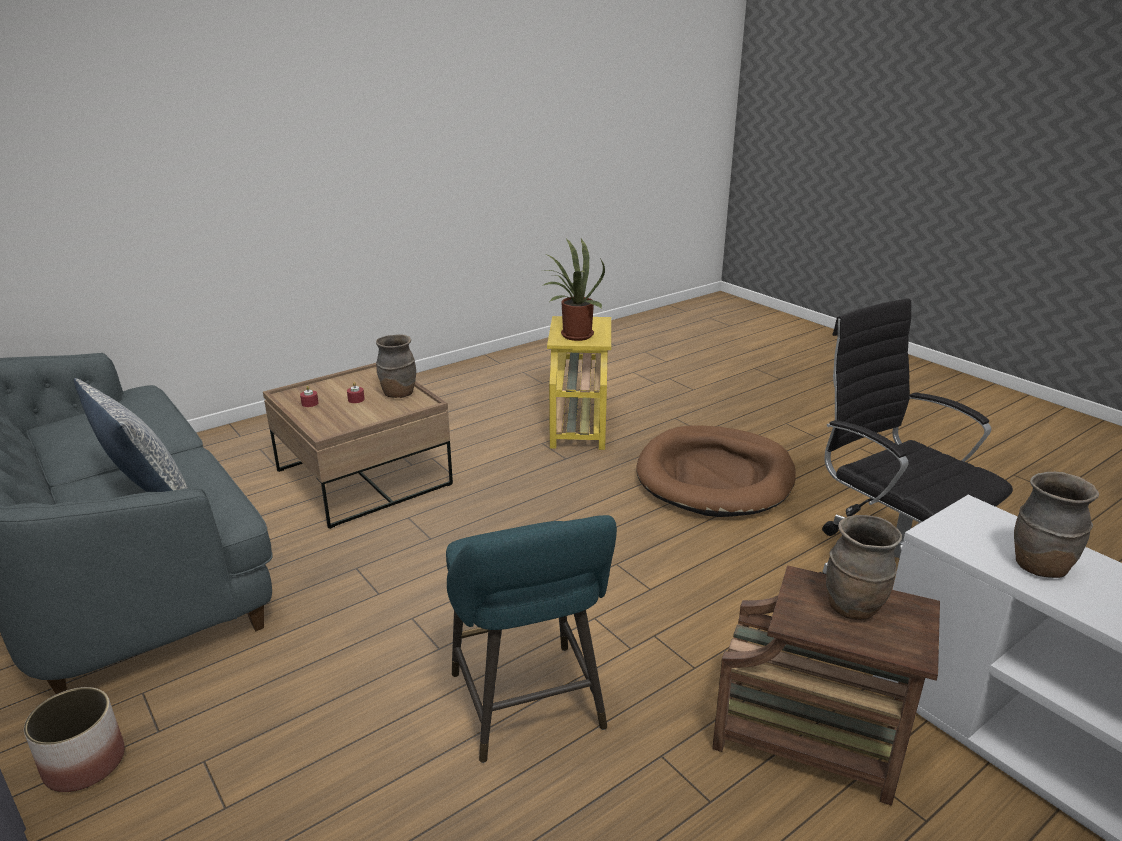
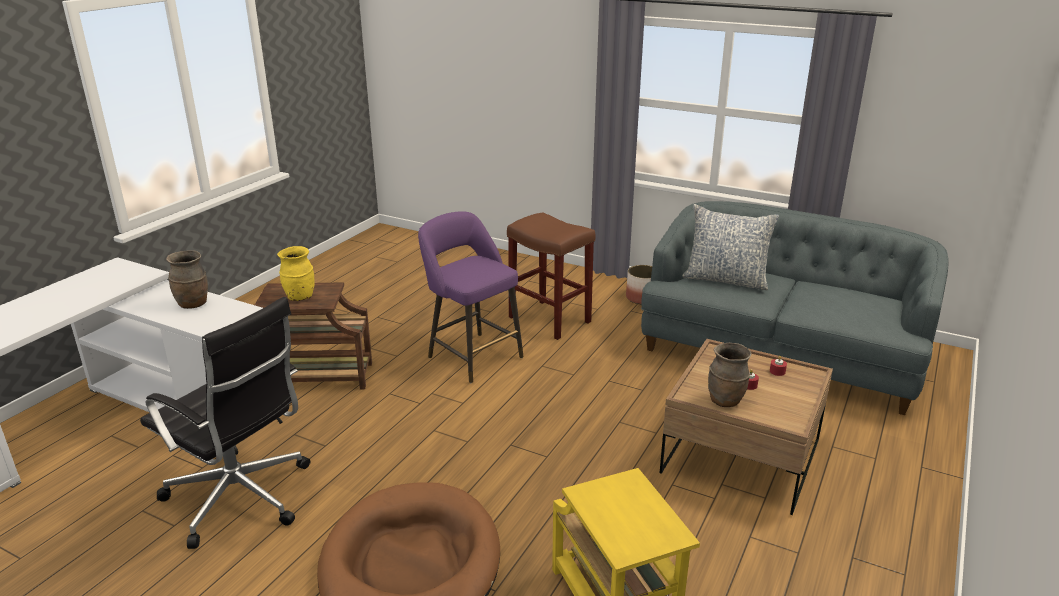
camera: 155 degrees right, 0 degrees up
(320, 760) = (550, 320): none -> brown stool
(529, 708) = (472, 355): turquoise stool -> purple stool
(573, 336) = (624, 496): potted plant -> none
(853, 608) = (299, 297): brown vase -> yellow vase

